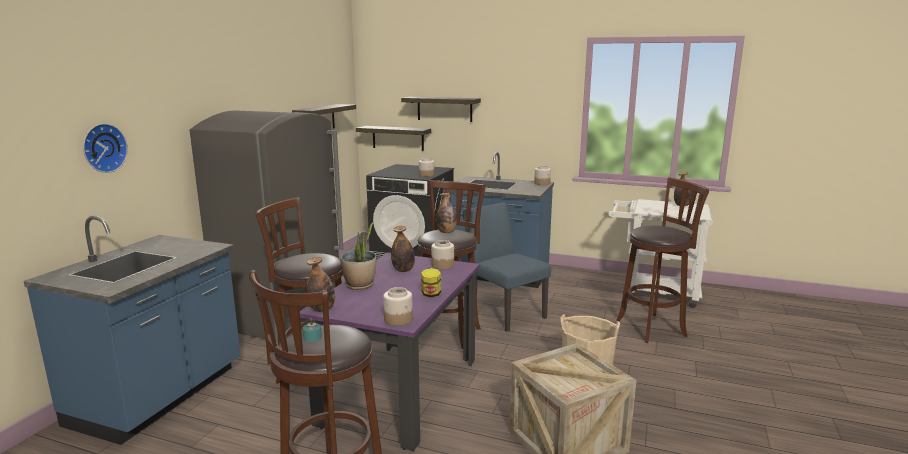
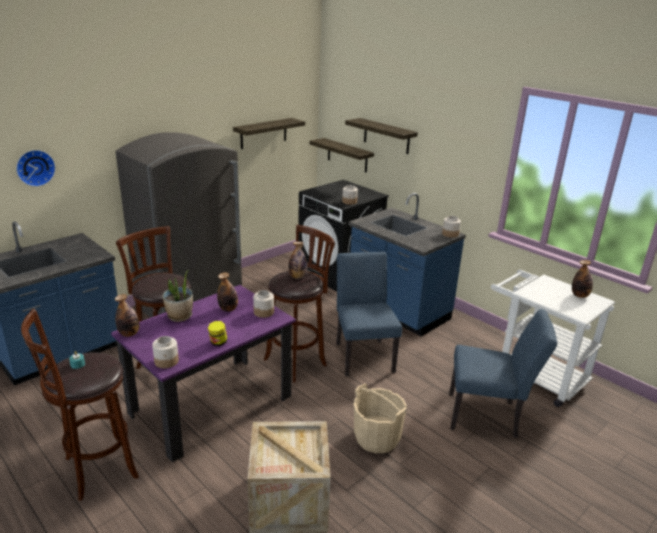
camera: 25 degrees right, 10 degrees up
(654, 327) = (488, 416): brown stool -> blue chair

